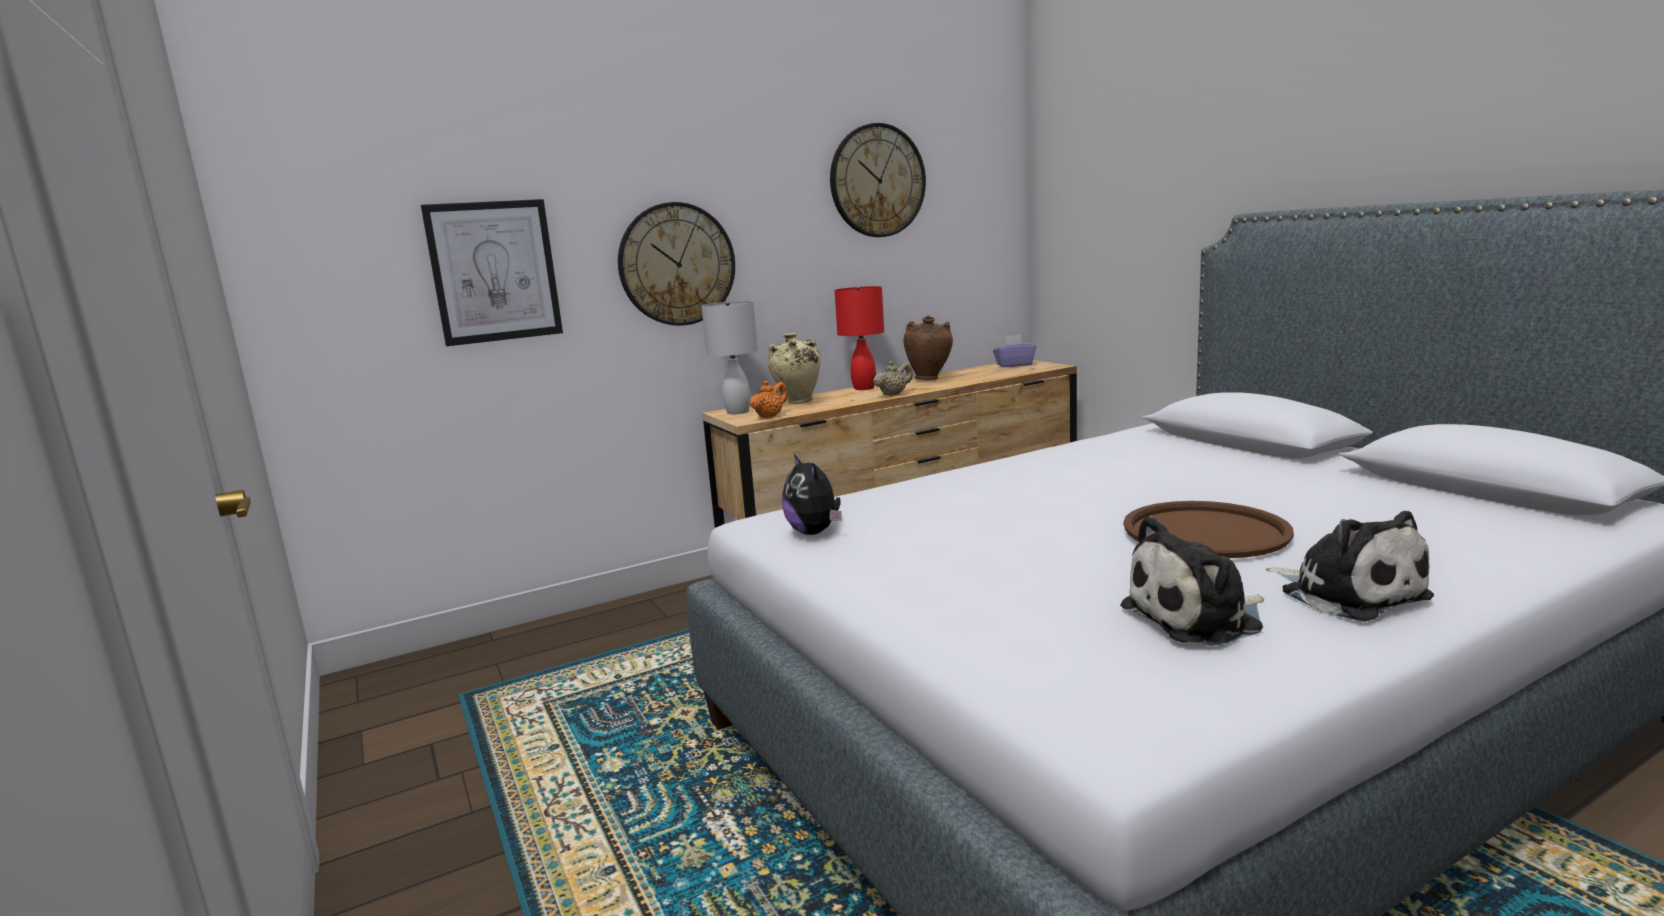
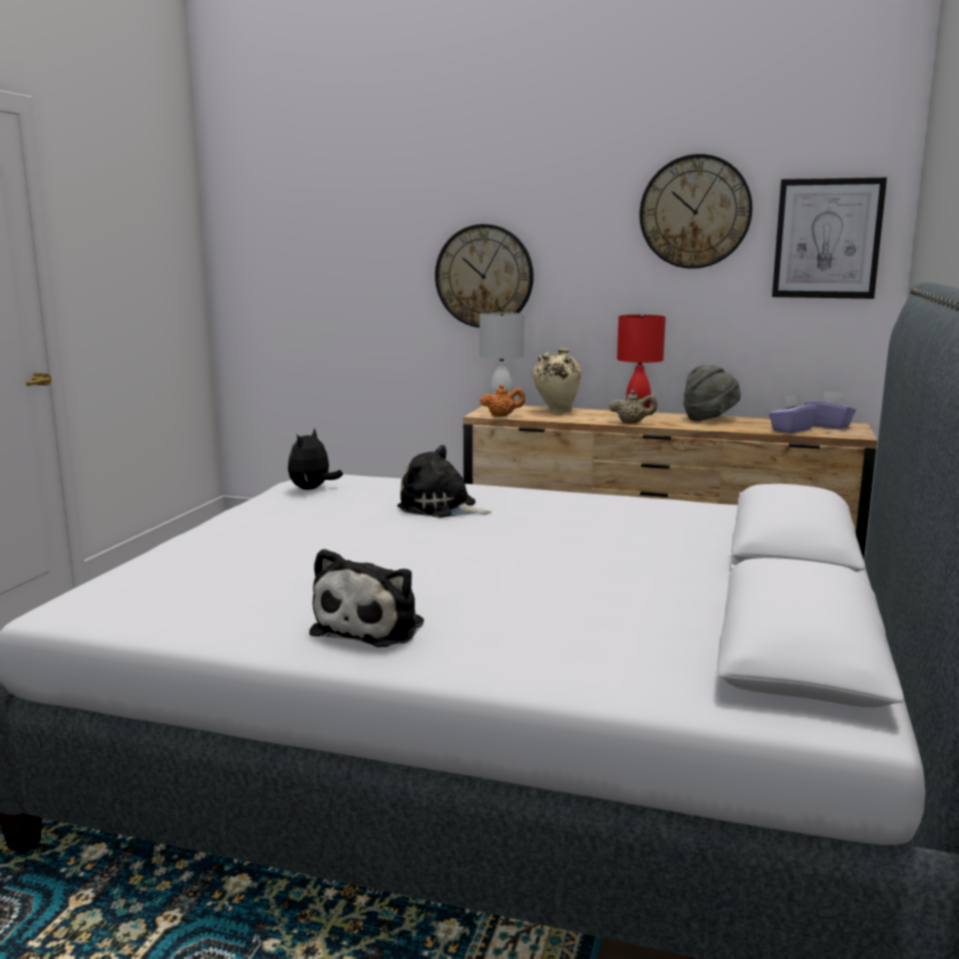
camera: 45 degrees right, 0 degrees up
(494, 271) = (350, 268): picture -> picture (827, 239)
(929, 379) = (709, 419): brown vase -> grey hat
(1008, 372) = (791, 430): none -> purple tissue box
(1198, 618) = (270, 595): plush toy -> plush toy (441, 508)
(1205, 531) = (457, 569): brown tray -> none

